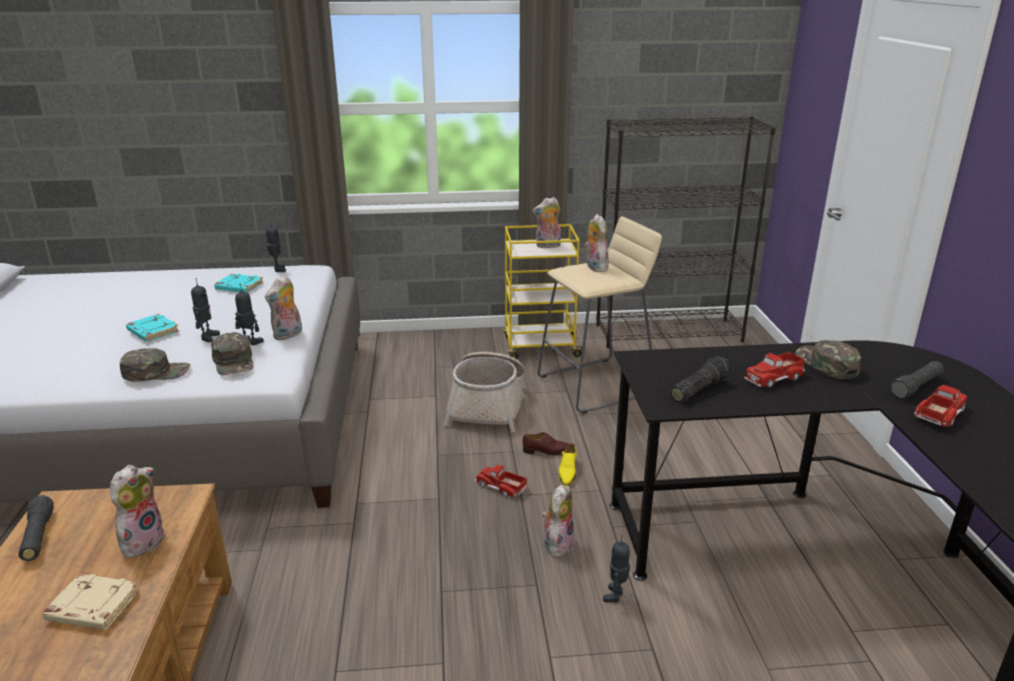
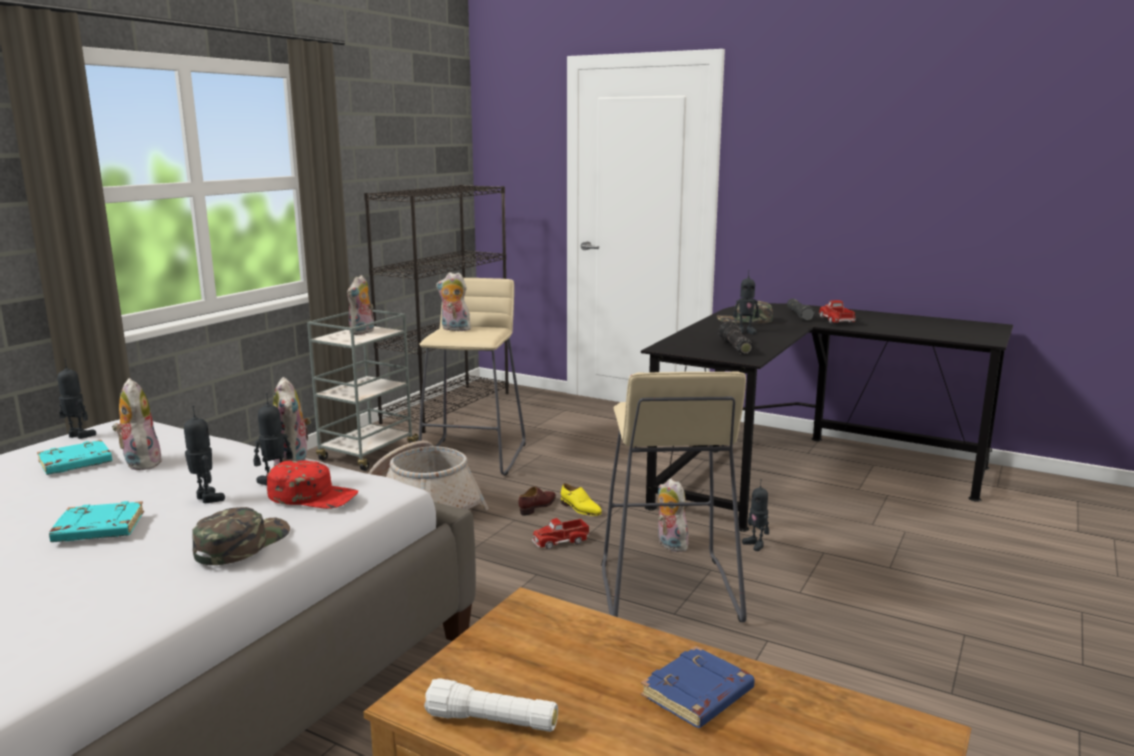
camera: 55 degrees left, 10 degrees down
(38, 536) = (492, 721): black flashlight -> white flashlight
(92, 607) = (698, 695): beige book -> blue book
(142, 541) = (593, 646): plush toy -> plush toy (140, 463)
(234, 361) = (313, 495): green cap -> red cap
(473, 573) = (666, 591): none -> beige stool
(540, 347) = (367, 454): yellow cart -> grey cart
(773, 378) = (745, 332): toy truck -> toy robot

